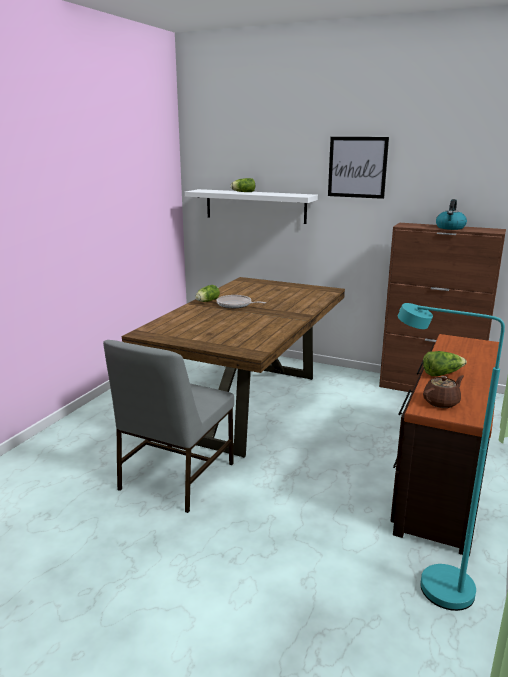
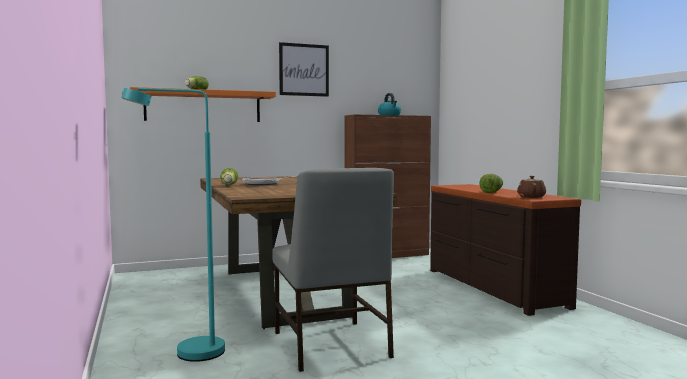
camera: 45 degrees left, 15 degrees down
(255, 206) = (203, 106): white shelf -> orange shelf
(431, 586) = (592, 325): turquoise floor lamp -> turquoise floor lamp (187, 354)

